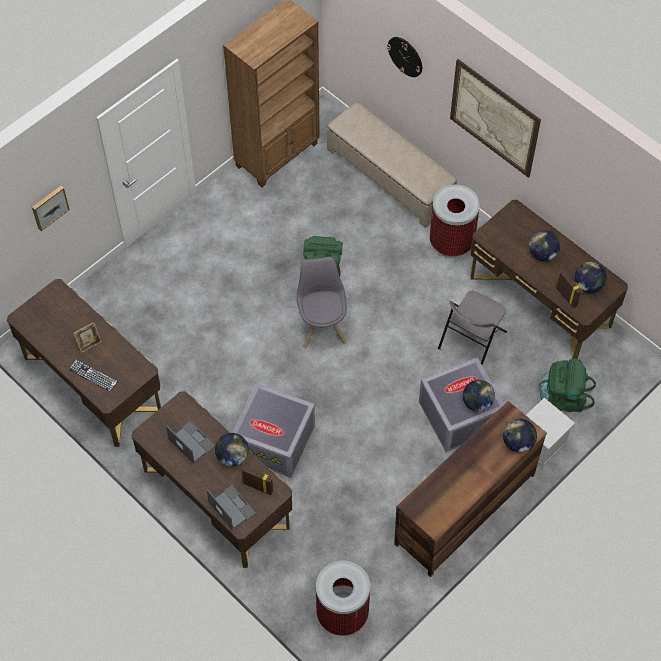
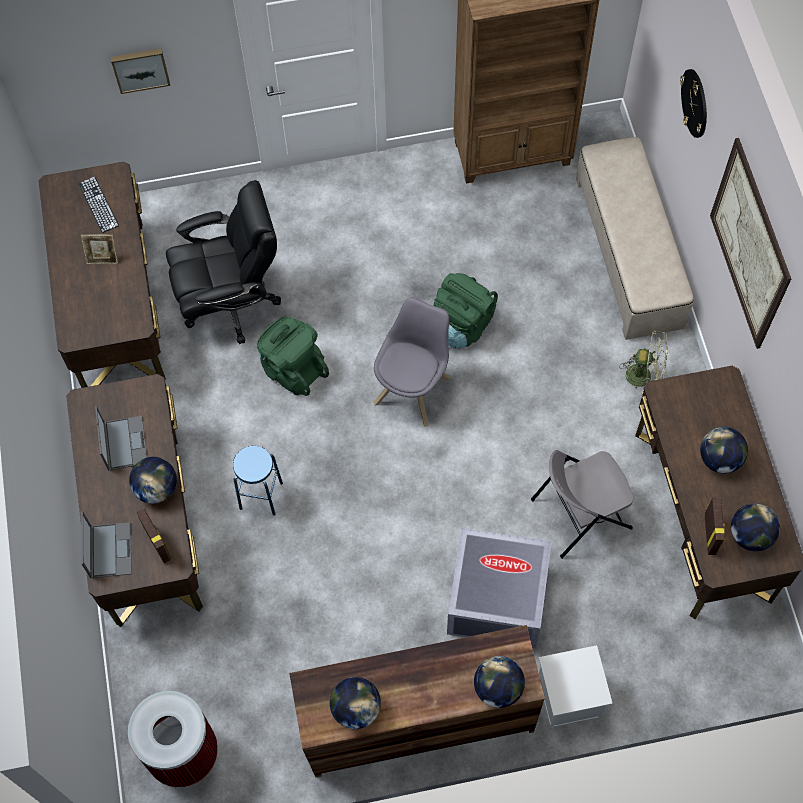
camera: 35 degrees right, 5 degrees up
(93, 375) = (79, 298): keyboard -> keyboard (98, 204)
(166, 338) = (231, 301): none -> black office chair
(275, 440) = (261, 495): grey storage box -> blue stool
(451, 242) = (644, 375): trash can -> green fan
(477, 403) = (508, 600): globe -> globe (356, 709)
(563, 397) = (643, 656): green backpack -> green backpack (292, 369)

